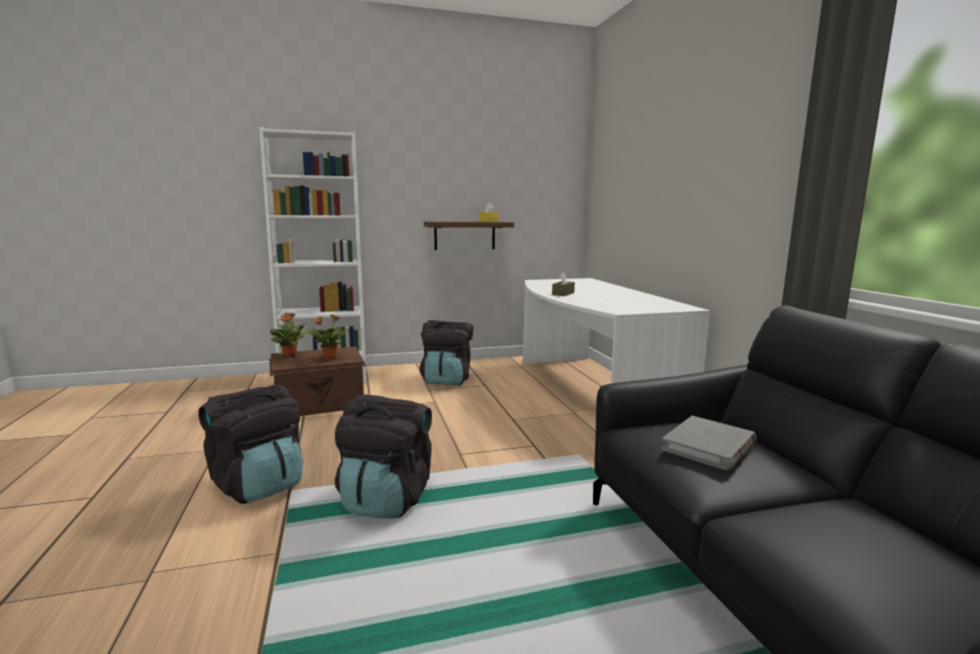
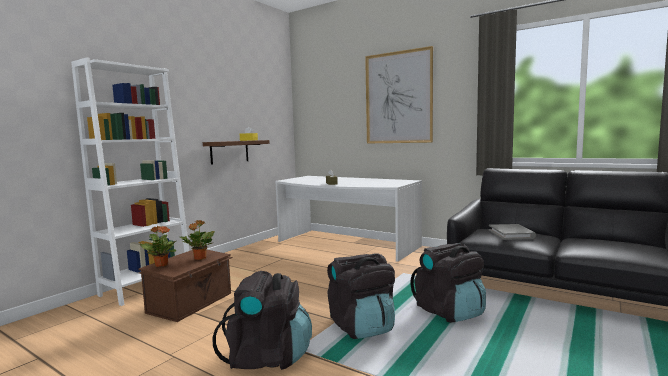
camera: 40 degrees left, 5 degrees down
(447, 380) = (252, 262): black backpack -> black backpack (449, 312)
(697, 157) = (398, 98): none -> picture

